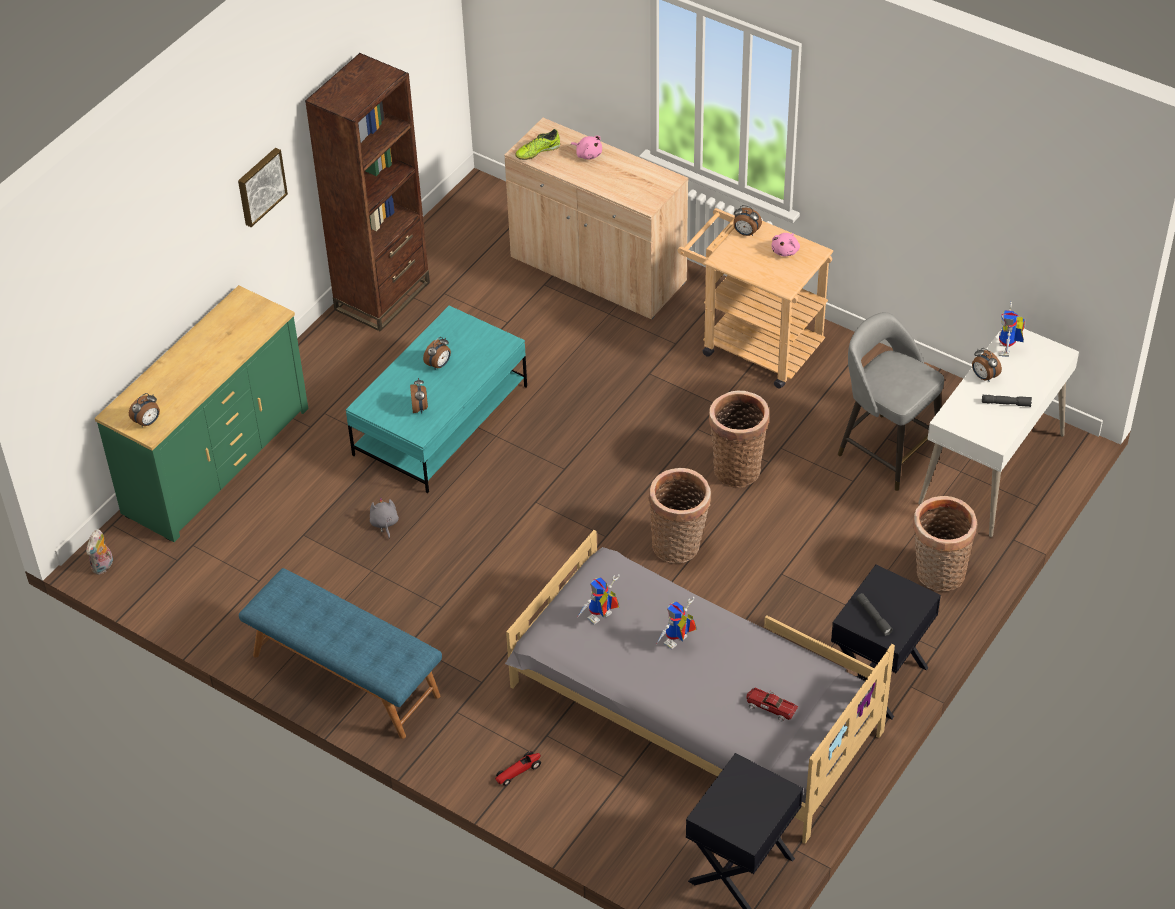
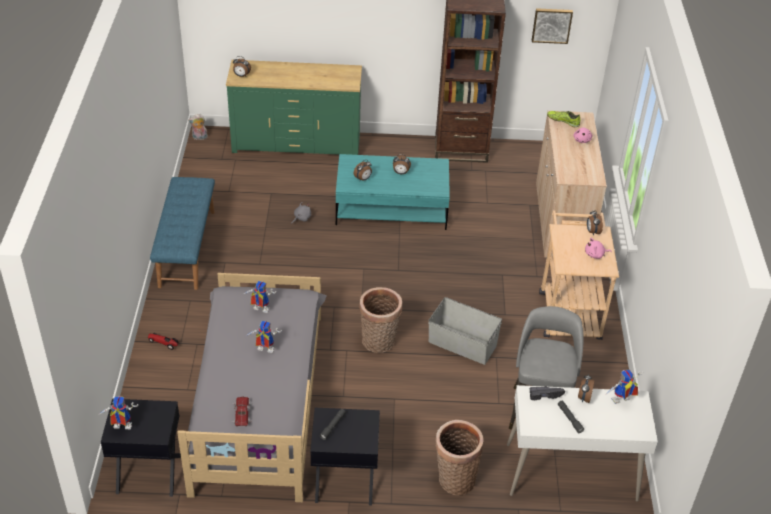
camera: 55 degrees right, 5 degrees down
(260, 186) = (398, 19): picture -> picture (551, 25)
(737, 467) = (462, 343): basket -> grey storage box
(744, 826) = (120, 428): none -> toy robot
(959, 406) = (545, 395): none -> black shoe

